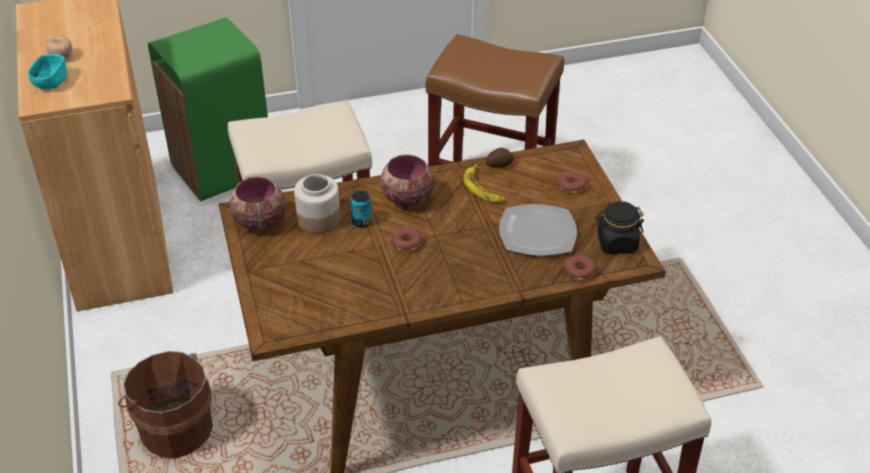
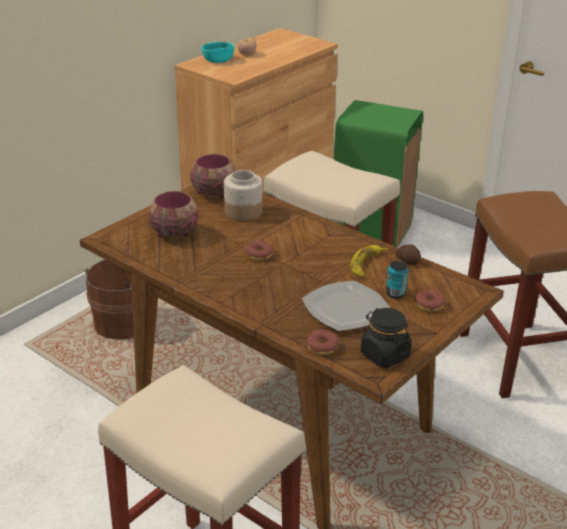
camera: 55 degrees right, 10 degrees down
(361, 221) = (261, 228): can -> can (395, 294)
(406, 199) = (309, 237): bowl -> bowl (174, 233)

